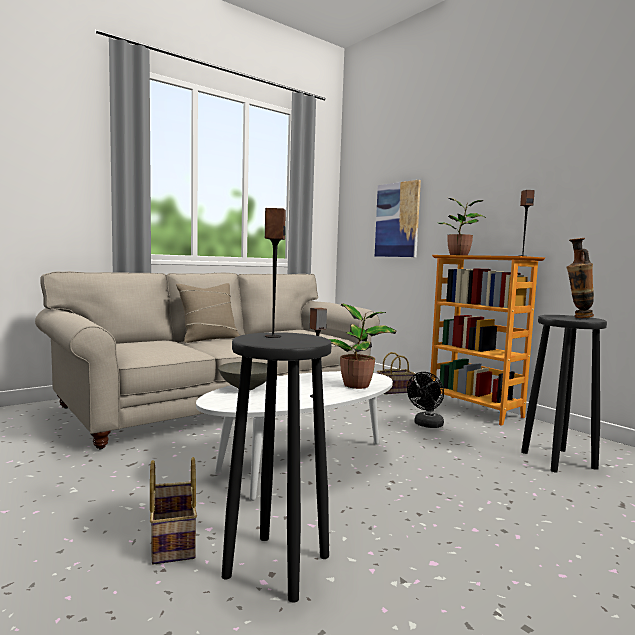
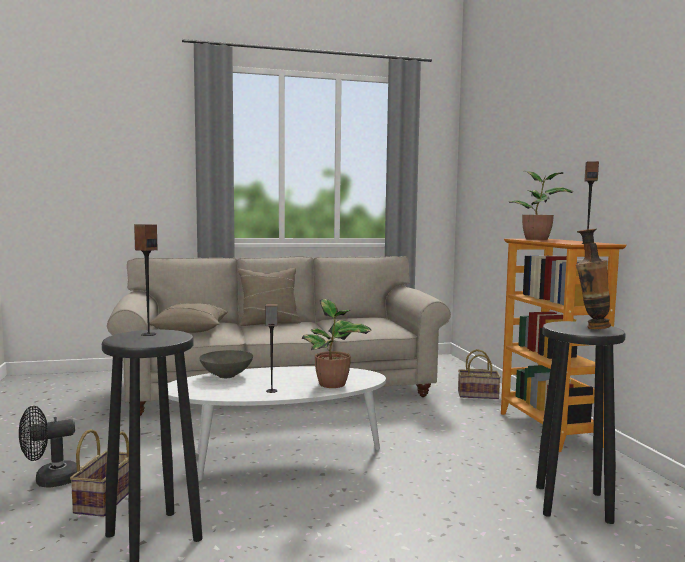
camera: 25 degrees right, 0 degrees up
(145, 348) = (190, 330): none -> beige pillow
(397, 220) = (501, 193): picture -> none
(426, 425) = (462, 438): black fan -> black fan (49, 480)

